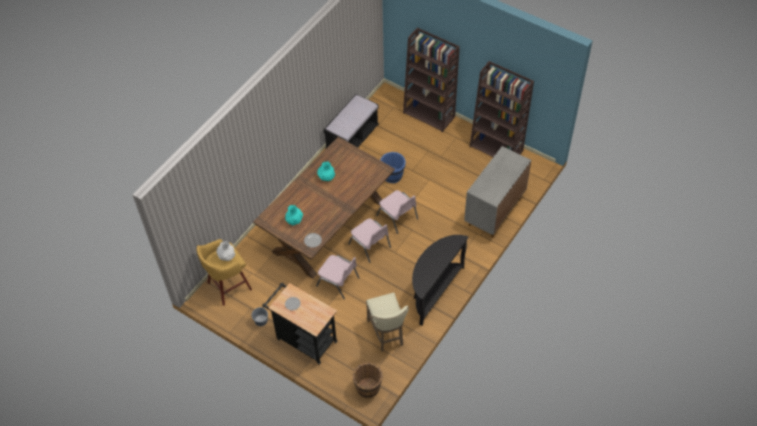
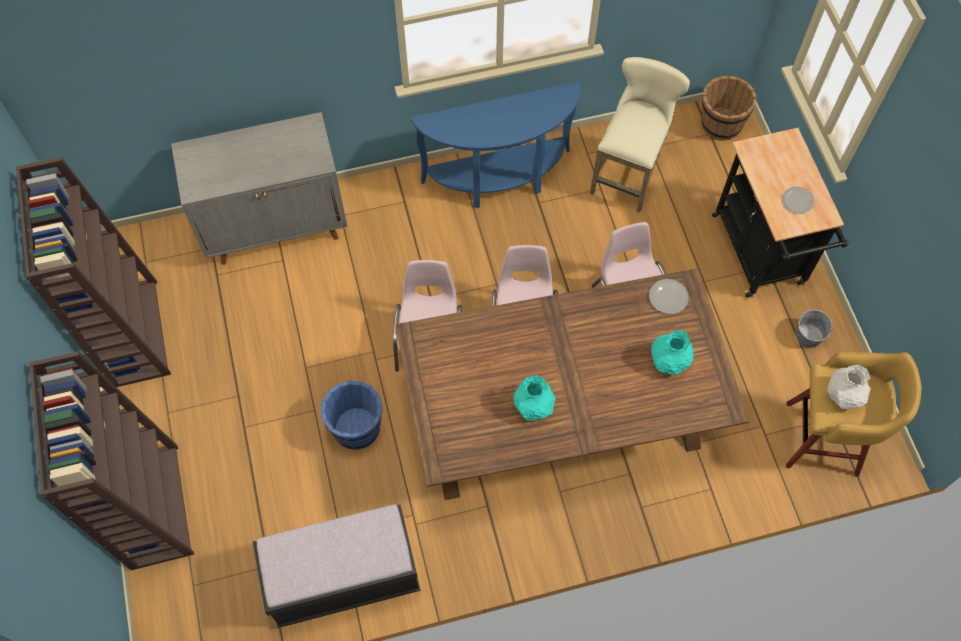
camera: 140 degrees left, 10 degrees up
(434, 291) = (500, 180): black console table -> blue console table

